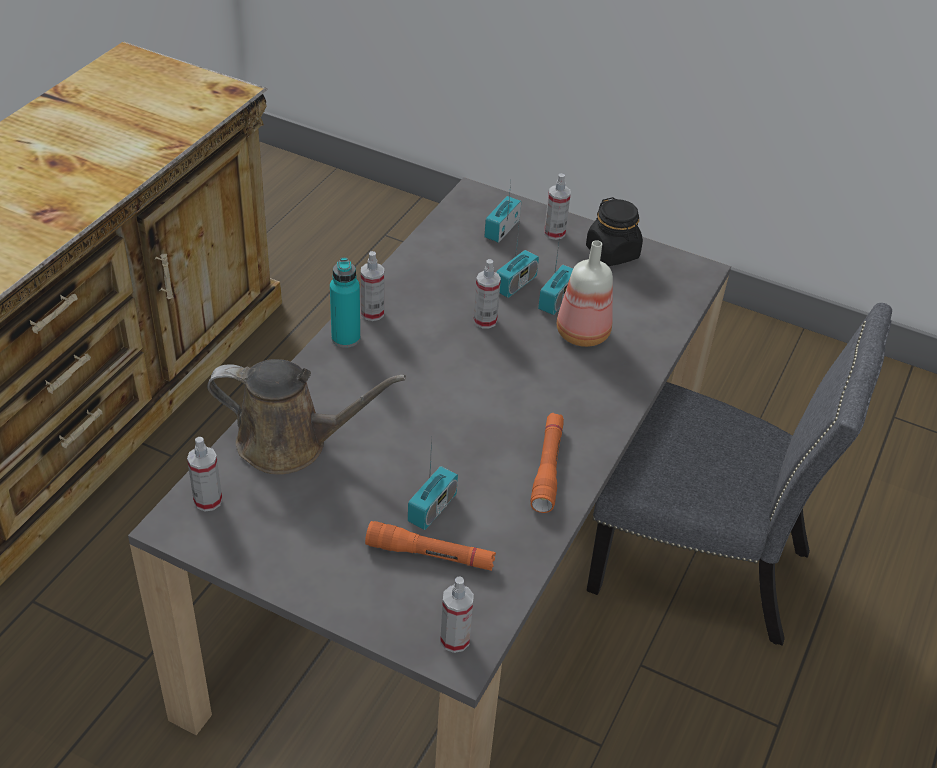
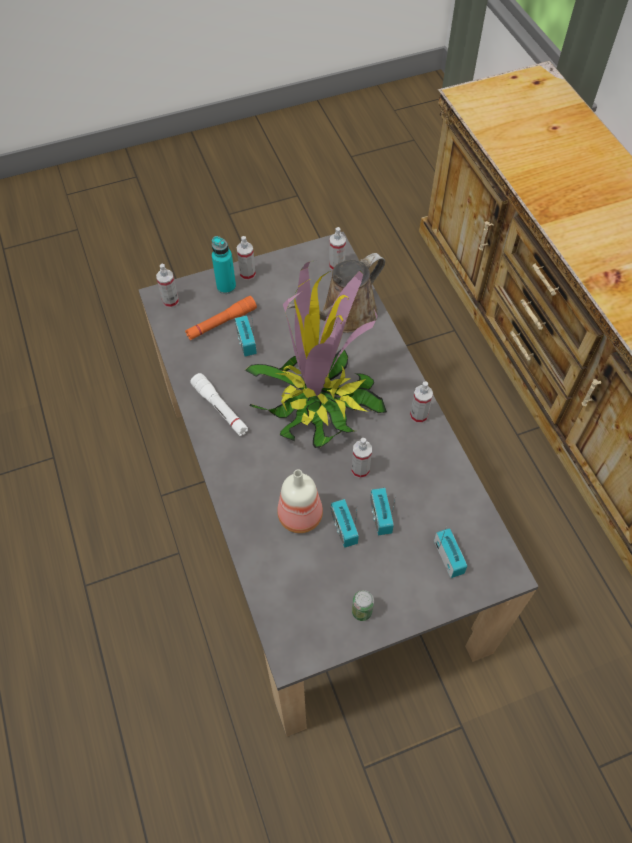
camera: 135 degrees right, 15 degrees up
(346, 338) = (407, 388): turquoise bottle -> turquoise bottle (226, 287)
(443, 394) = (317, 402): none -> potted plant
(548, 468) = (220, 409): orange flashlight -> white flashlight
(554, 233) = (416, 591): spray bottle -> spray bottle (247, 274)
(612, 253) = (361, 611): black jar -> can
(696, 564) = (203, 646): grey chair -> none

